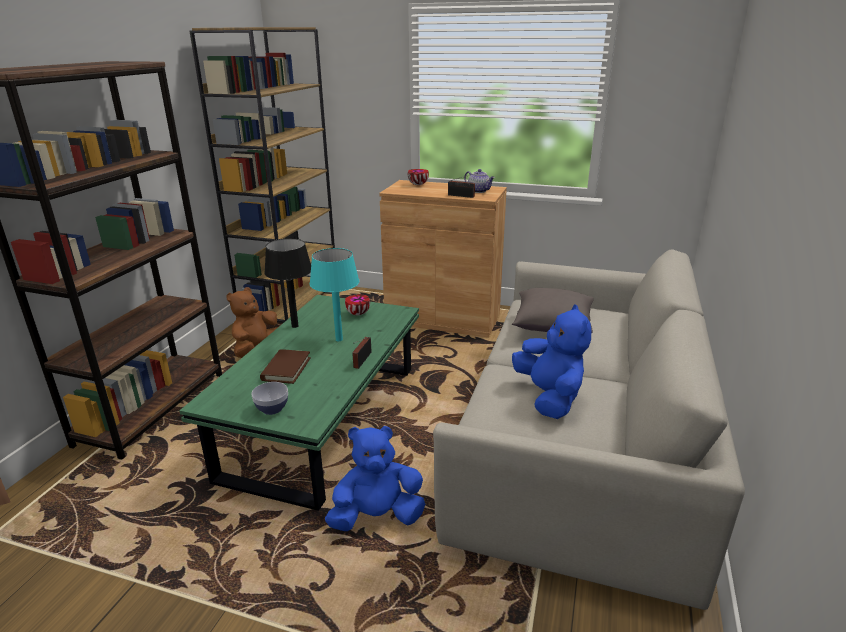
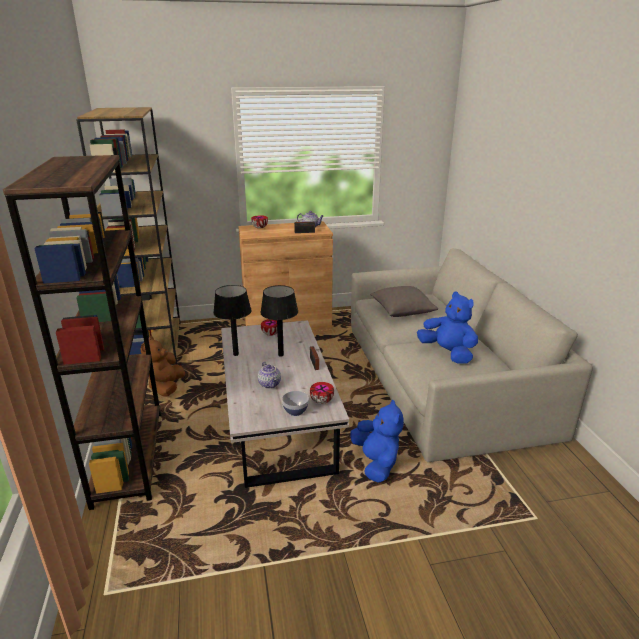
camera: 30 degrees left, 0 degrees up
(286, 369) = (270, 384): brown book -> teapot
(315, 407) = (322, 401): none -> bowl
(323, 420) = (278, 420): green coffee table -> white coffee table
(338, 339) = (280, 355): turquoise table lamp -> black table lamp
(377, 516) = (376, 463): blue plush toy -> blue plush toy turned 120 degrees clockwise

